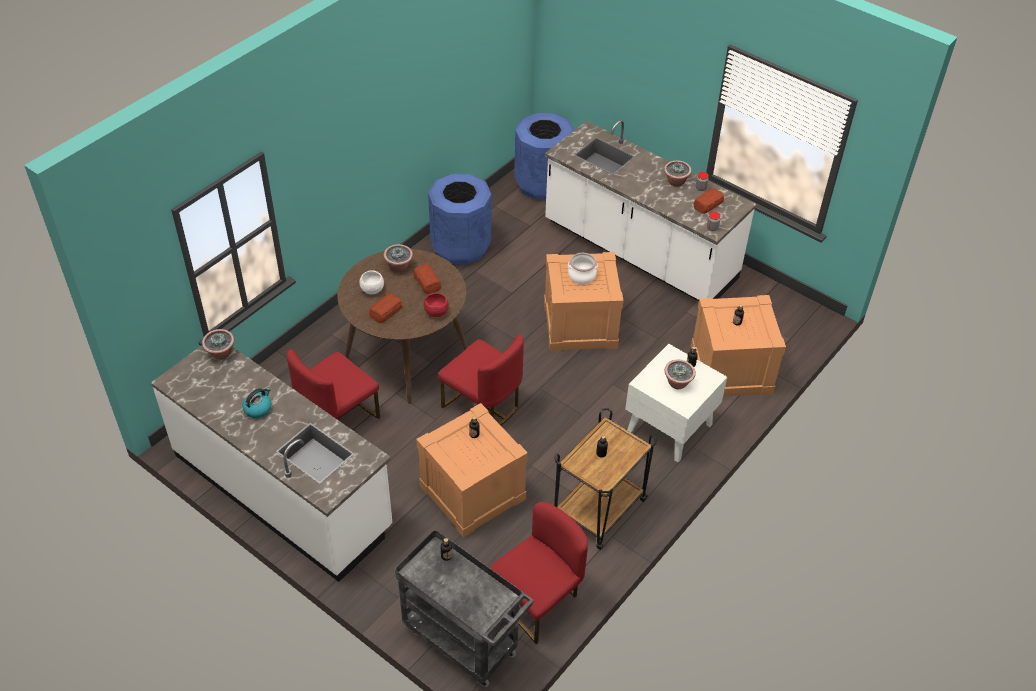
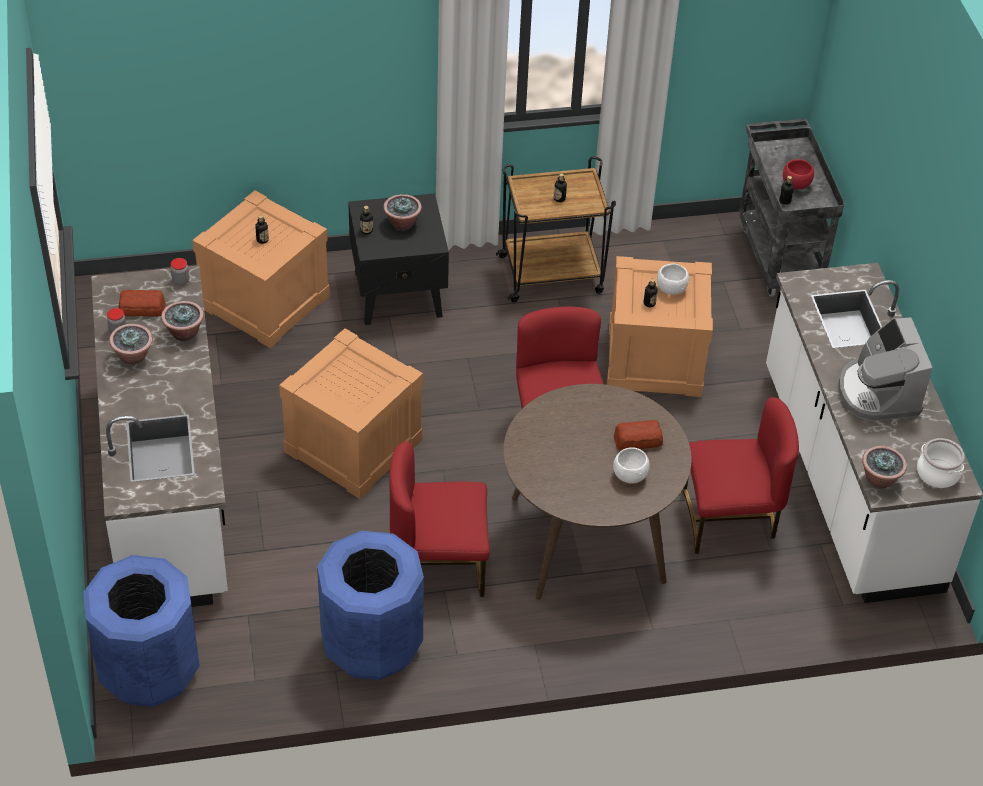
camera: 140 degrees left, 0 degrees up
(258, 408) = (878, 393): kettle -> coffee machine
(399, 267) = (570, 486): potted plant -> potted plant (184, 333)
(427, 282) = (557, 445): bread -> none
(436, 312) = (583, 403): red bowl -> red bowl (796, 184)
(470, 454) = (671, 289): none -> white bowl
(537, 601) = (683, 247): red chair -> red chair (439, 562)
(582, 276) = (350, 385): cooking pot -> cooking pot (937, 473)
(669, 428) = (399, 293): white nightstand -> black nightstand

